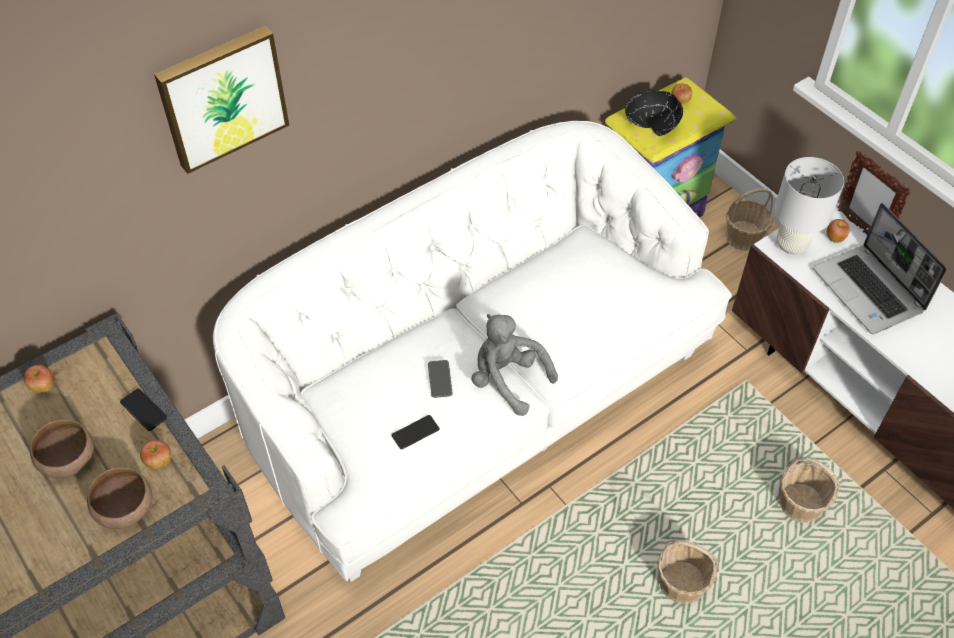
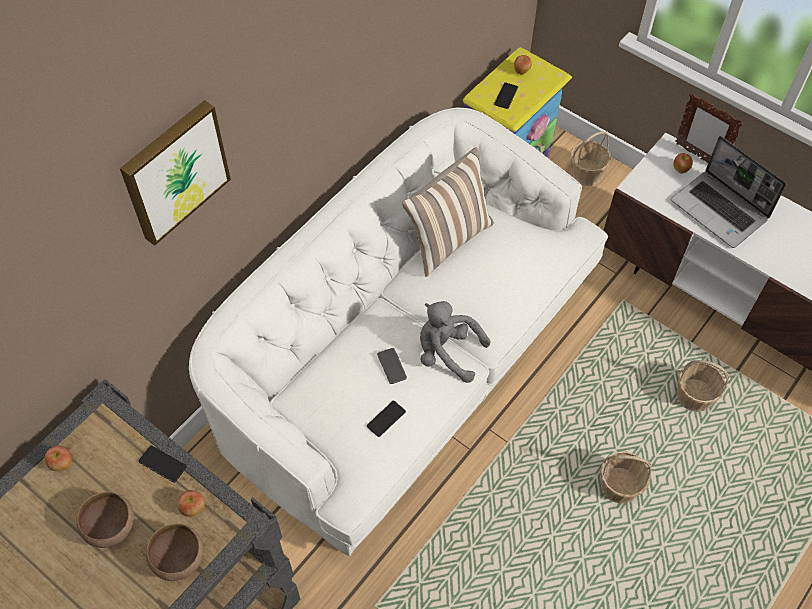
camera: 15 degrees left, 5 degrees up
(545, 262) = (447, 239): none -> pillow
(654, 124) = (506, 96): black bowl -> phone
(790, 246) = (647, 184): grey table lamp -> none

